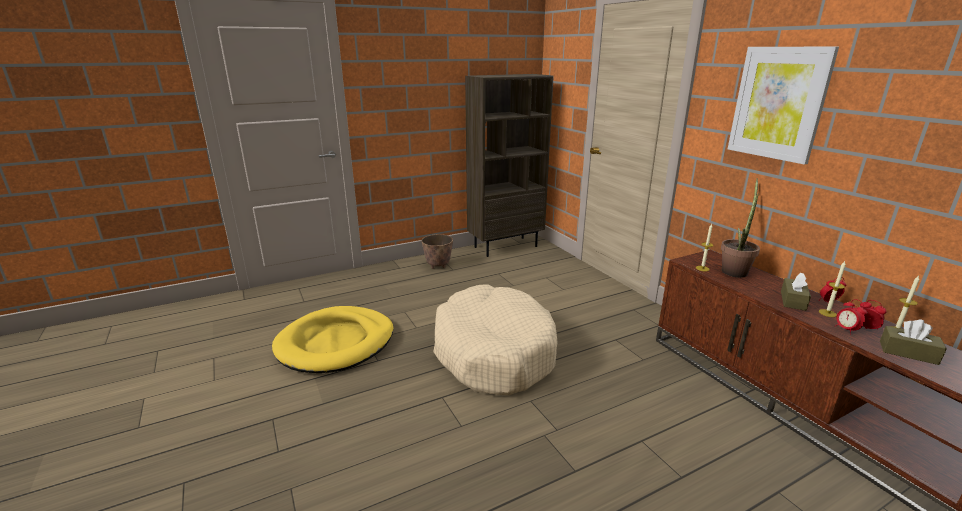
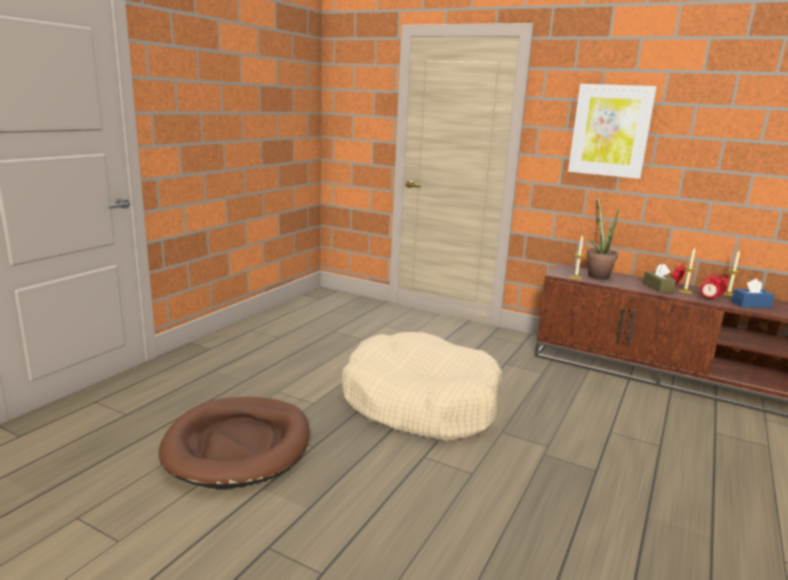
camera: 35 degrees left, 5 degrees down
(336, 343) = (238, 445): yellow dog bed -> brown dog bed
(438, 266) = (256, 337): planter -> none
(505, 246) = (307, 304): brown bookcase -> none
(908, 352) = (750, 304): brown tissue box -> blue tissue box

